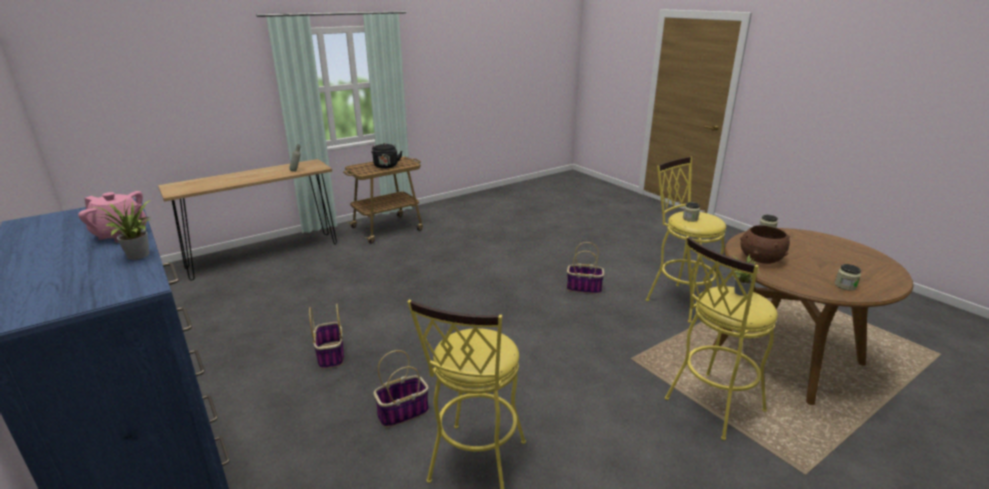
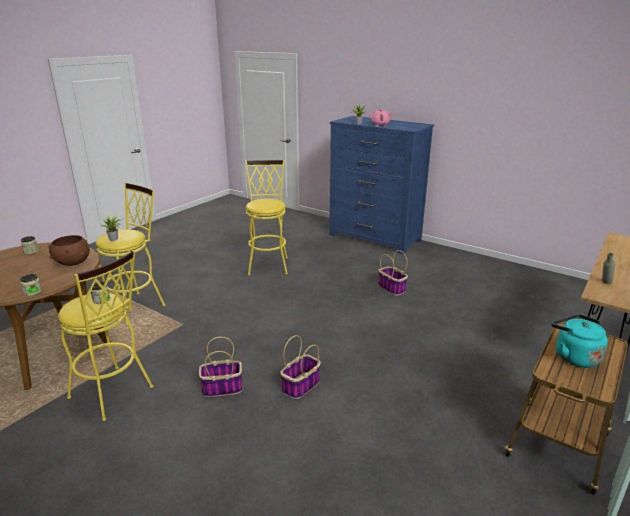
camera: 160 degrees right, 0 degrees up
(386, 166) = (573, 356): black kettle -> turquoise kettle
(403, 412) = (318, 274): basket -> basket (301, 386)

